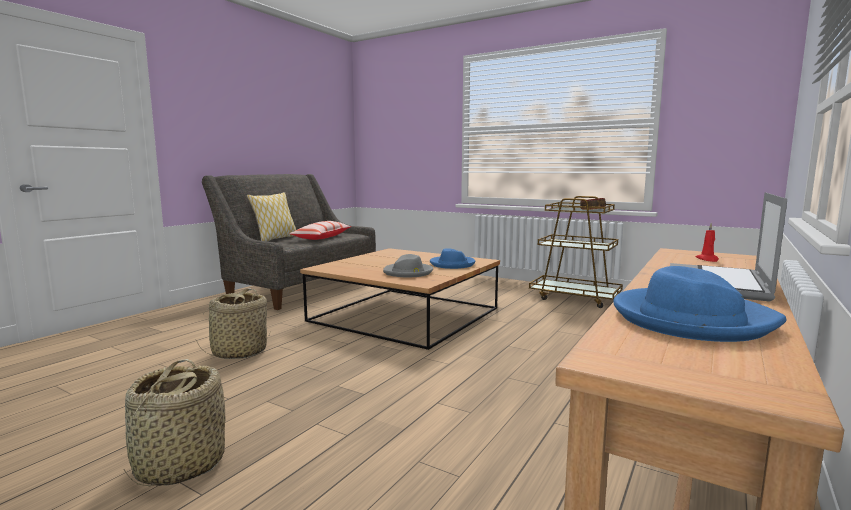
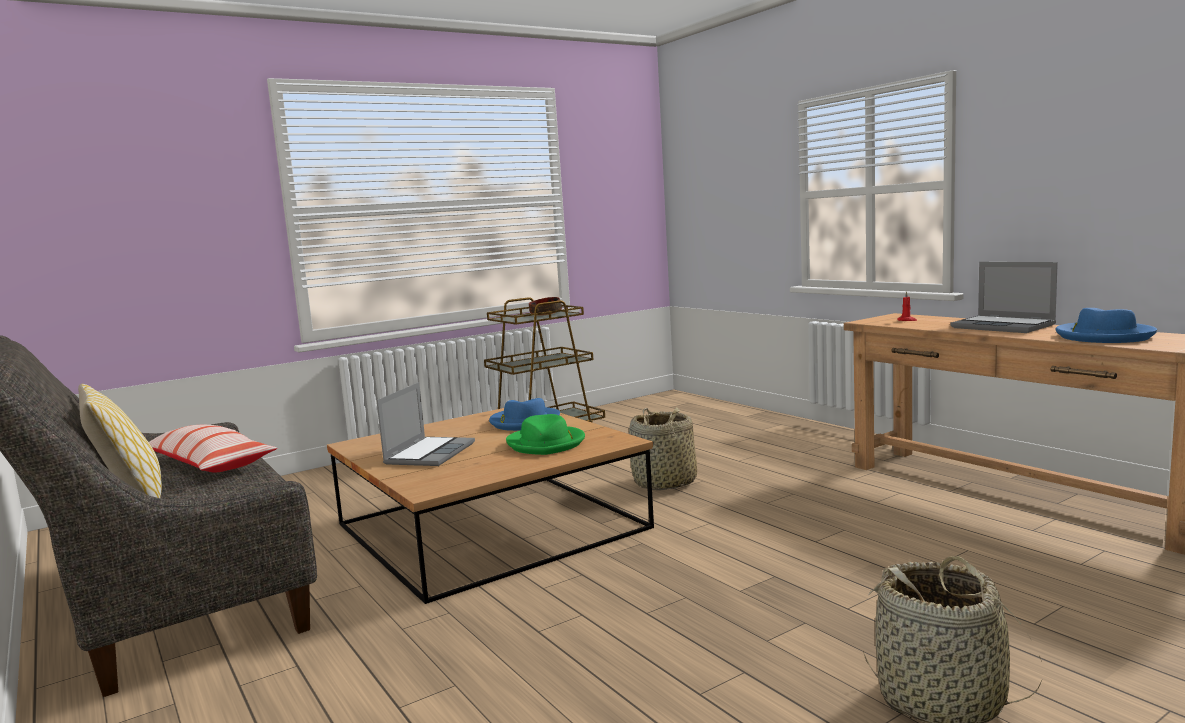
camera: 65 degrees left, 0 degrees up
(239, 352) = (538, 668): basket -> basket (665, 483)
(380, 260) = (429, 453): none -> laptop
(408, 272) = (546, 444): grey hat -> green hat

